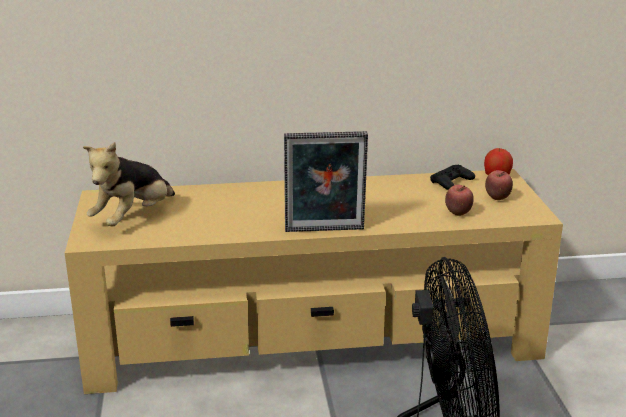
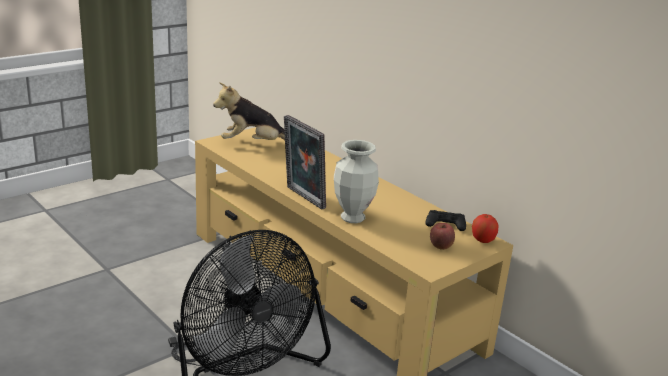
camera: 55 degrees right, 0 degrees up
(399, 219) = (352, 218): none -> vase
(458, 213) = (390, 237): apple -> none

